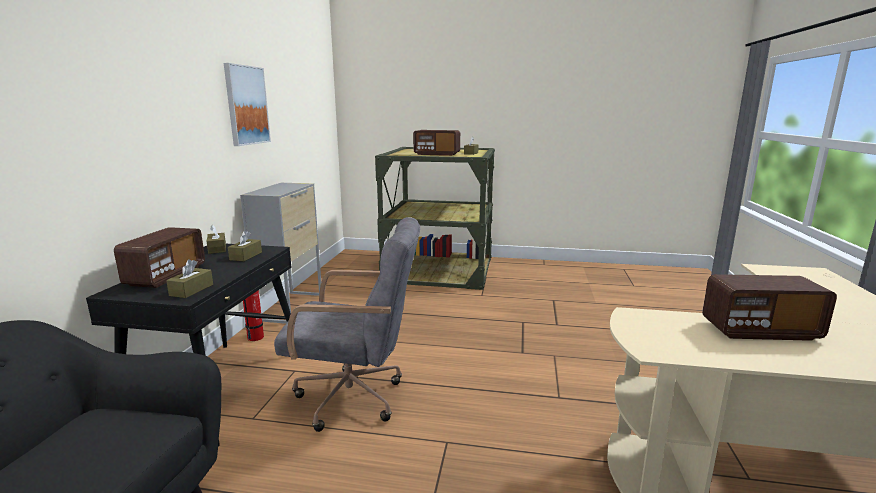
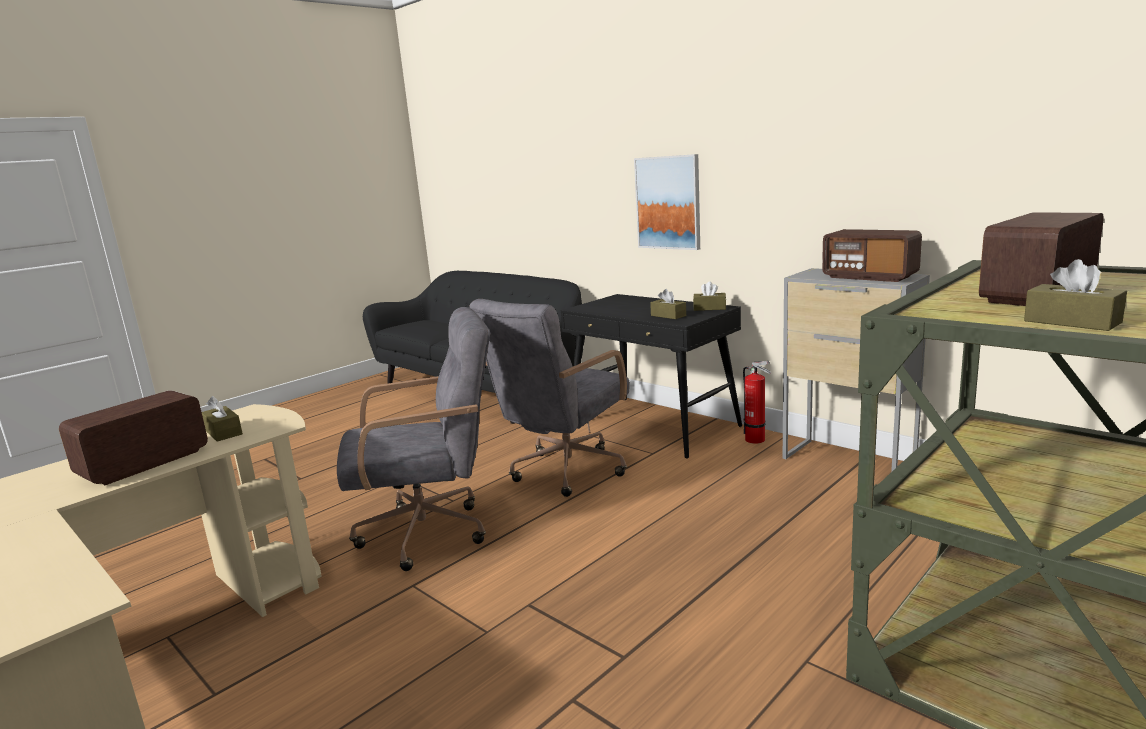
camera: 125 degrees right, 0 degrees up
(166, 276) = (639, 302): radio -> radio (869, 277)
(191, 290) = (592, 308): brown tissue box -> brown tissue box (223, 432)
(246, 105) = (862, 144): picture -> picture (668, 202)
(503, 423) = (432, 533): none -> grey office chair

